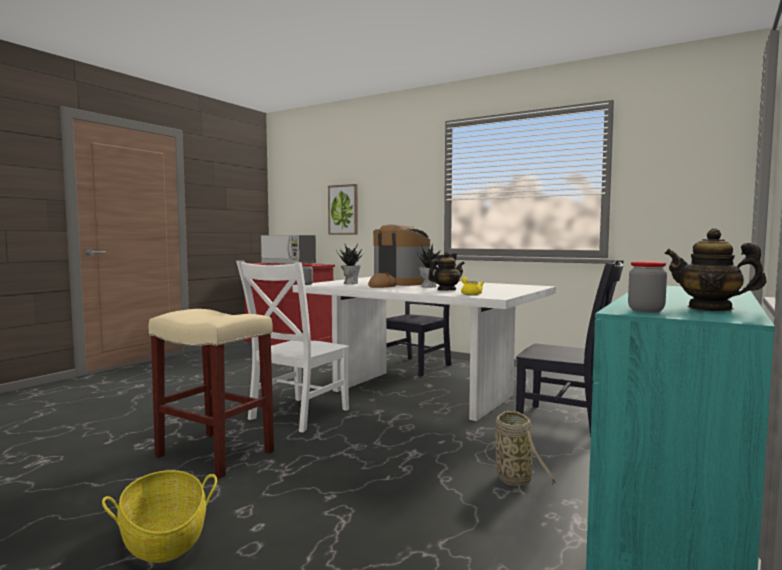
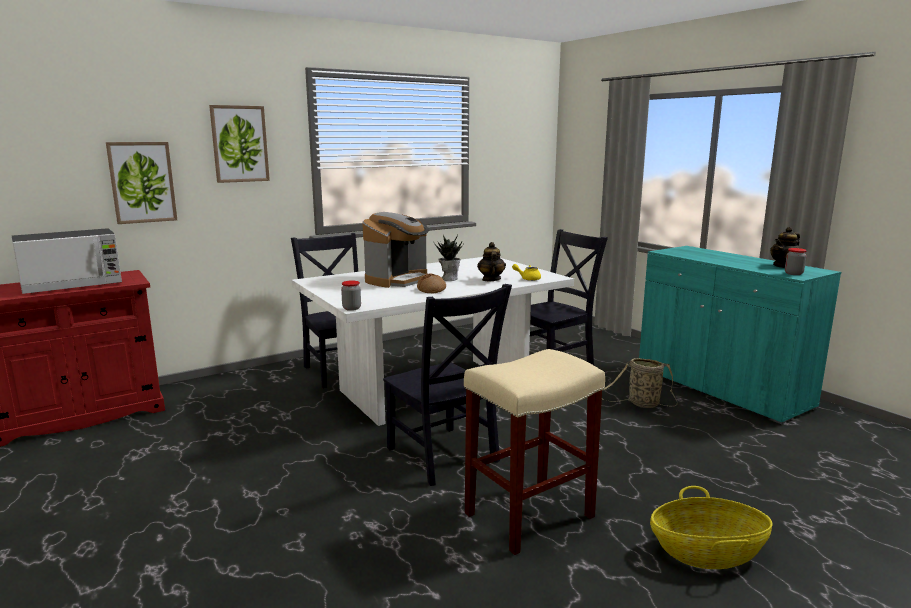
camera: 65 degrees left, 10 degrees up
(296, 415) = (444, 457): white chair -> black chair
(350, 283) = (371, 294): potted plant -> none
(396, 183) = (239, 144): none -> picture
(402, 283) = (398, 280): coffee machine -> coffee machine turned 150 degrees clockwise

